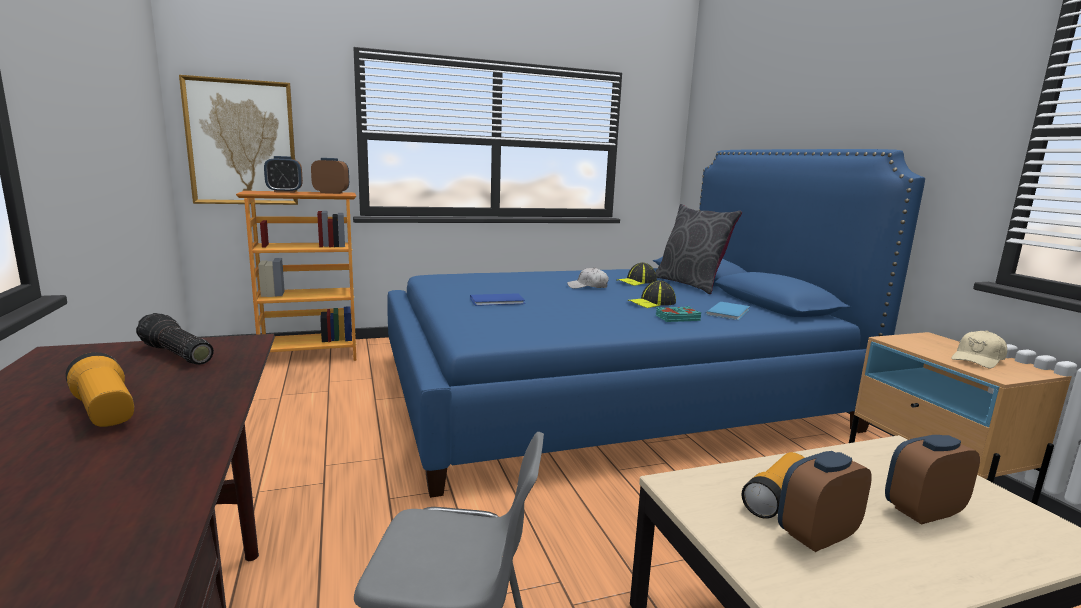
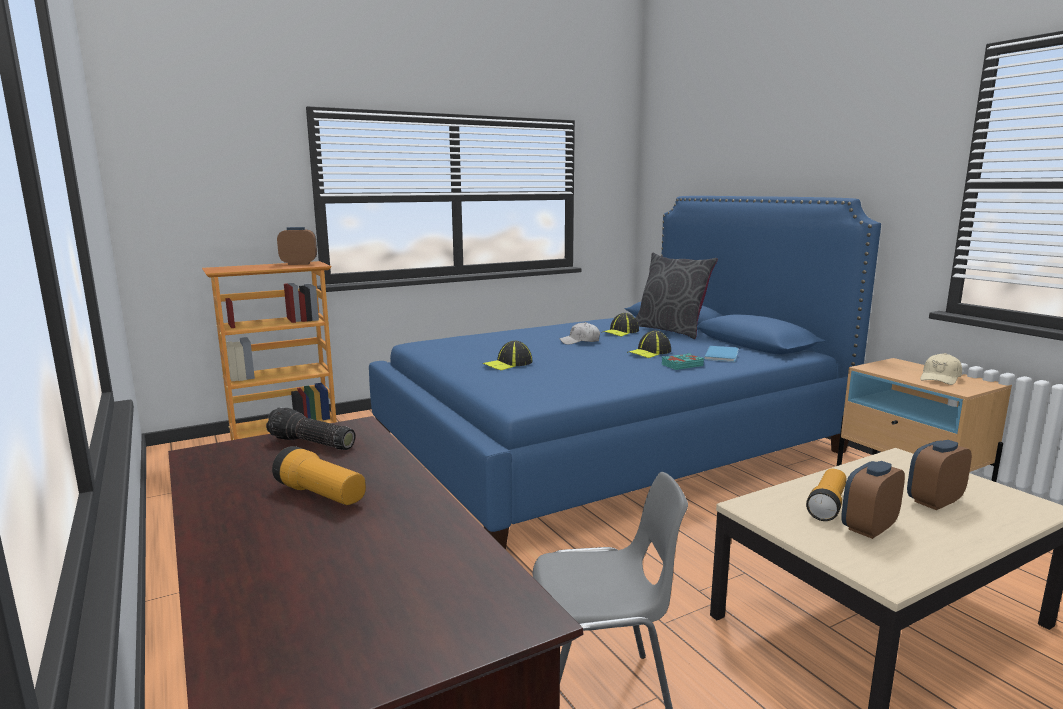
camera: 10 degrees left, 0 degrees up
(242, 143) = (191, 215): picture -> none
(284, 192) = (249, 266): alarm clock -> none
(499, 301) = (508, 364): blue book -> cap

